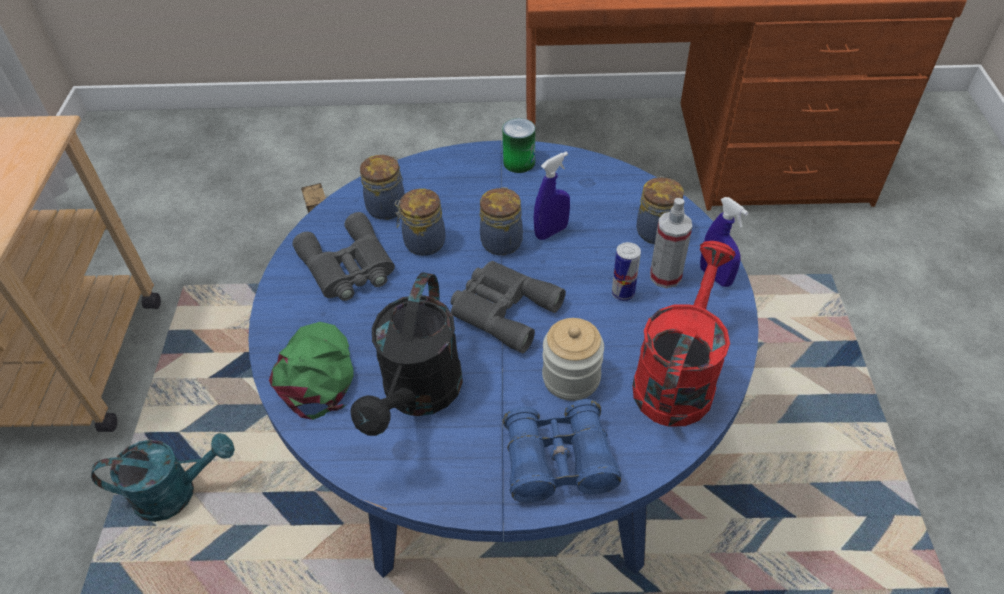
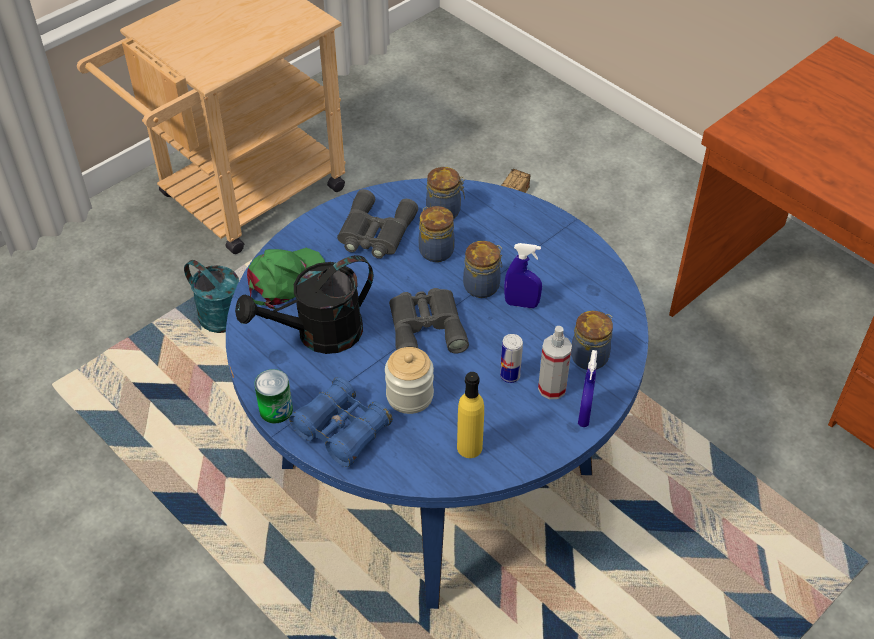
camera: 45 degrees right, 0 degrees up
(519, 162) = (567, 242): can -> can (276, 410)
(677, 377) = (469, 447): red watering can -> yellow bottle

